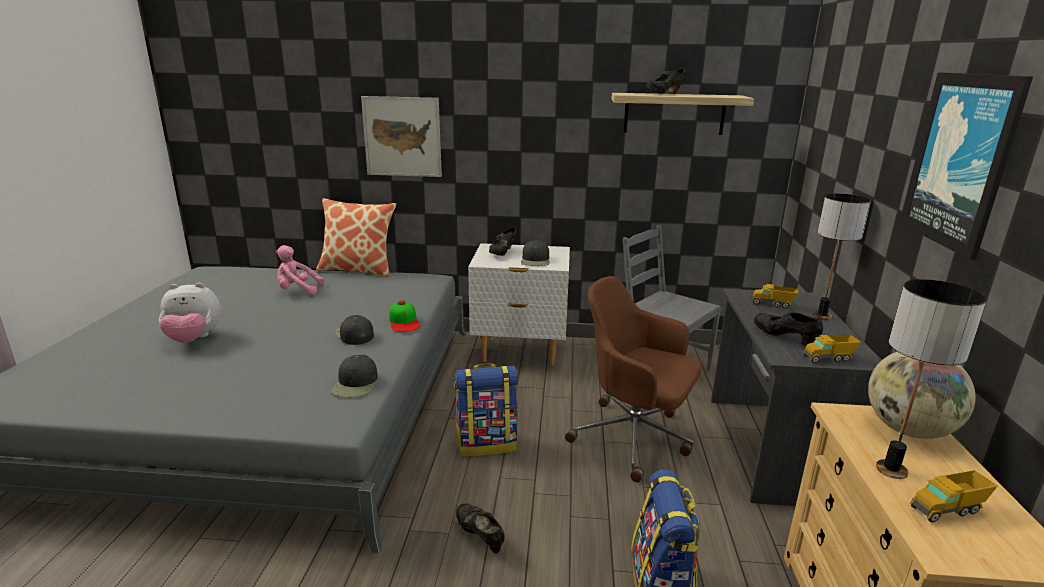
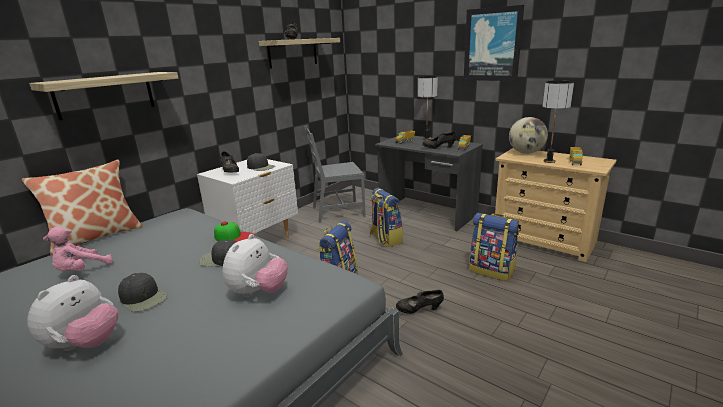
camera: 55 degrees left, 0 degrees up
(301, 376) = (258, 292): none -> plush toy
(355, 384) = (303, 271): black cap -> black cap (143, 298)
(402, 137) = (105, 95): picture -> shelf
(634, 438) = (385, 239): brown office chair -> backpack

